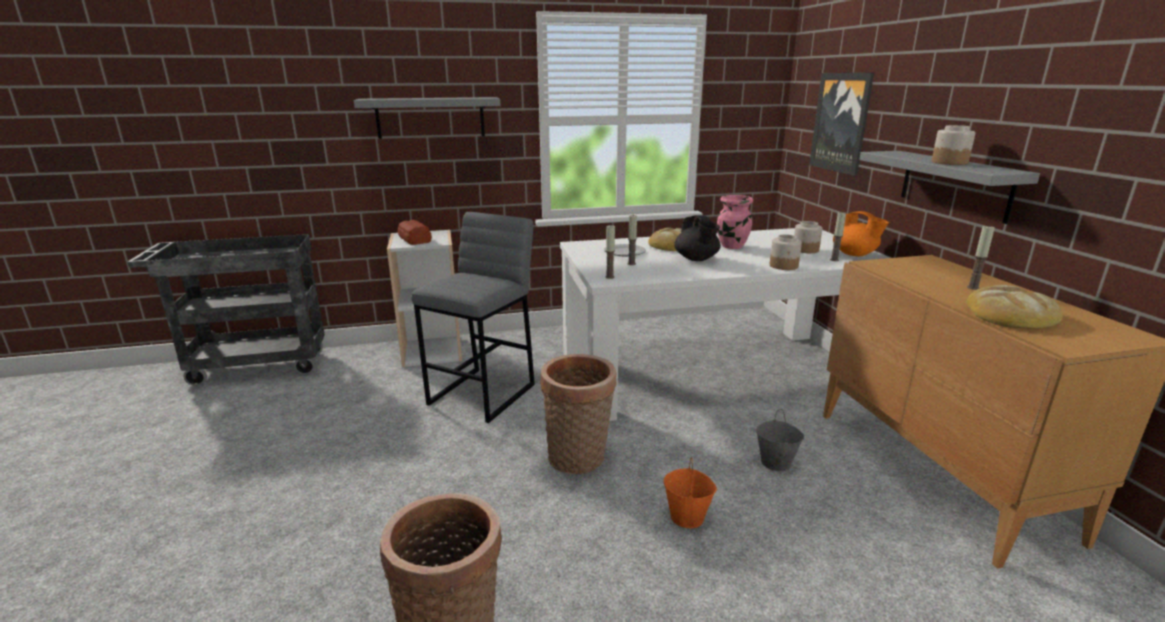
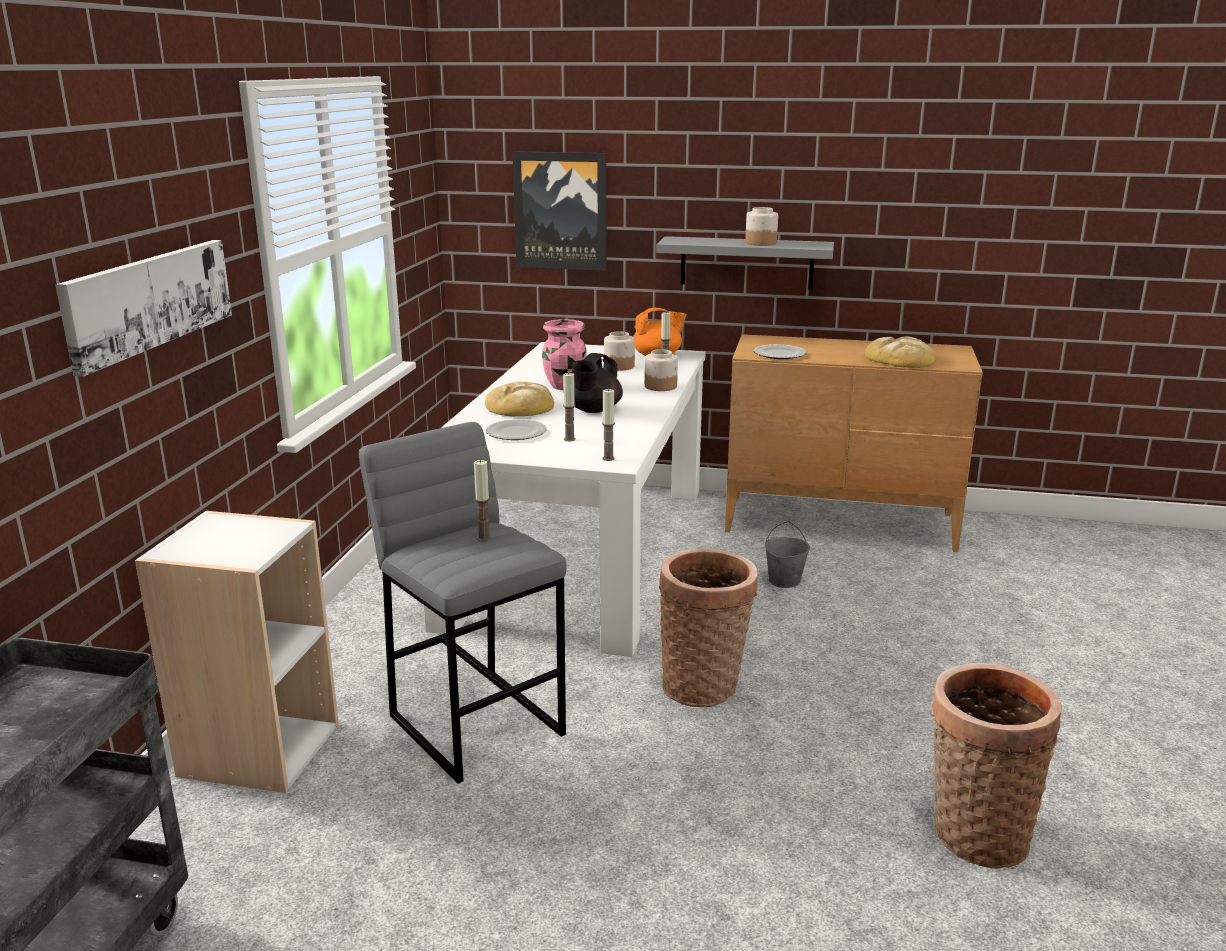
camera: 65 degrees left, 0 degrees up
(415, 239) = (227, 543): bread -> none
(430, 117) = (149, 301): grey shelf -> picture
(687, 517) = (842, 651): orange bucket -> none
(696, 259) = (592, 410): black teapot -> black teapot turned 105 degrees clockwise
(900, 271) = (779, 354): none -> plate
(973, 287) = (837, 349): candle -> candle (484, 538)

